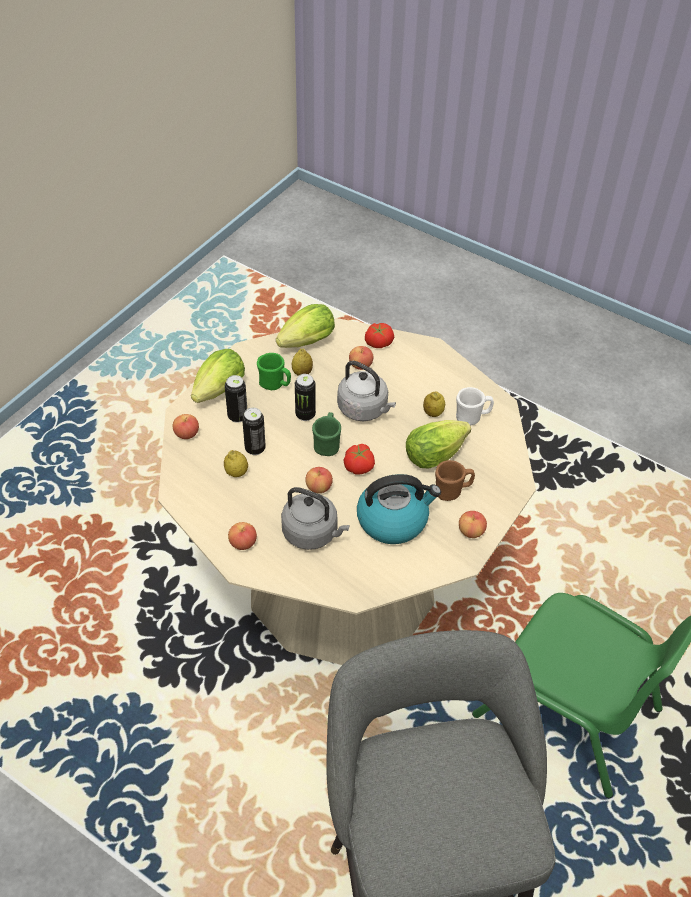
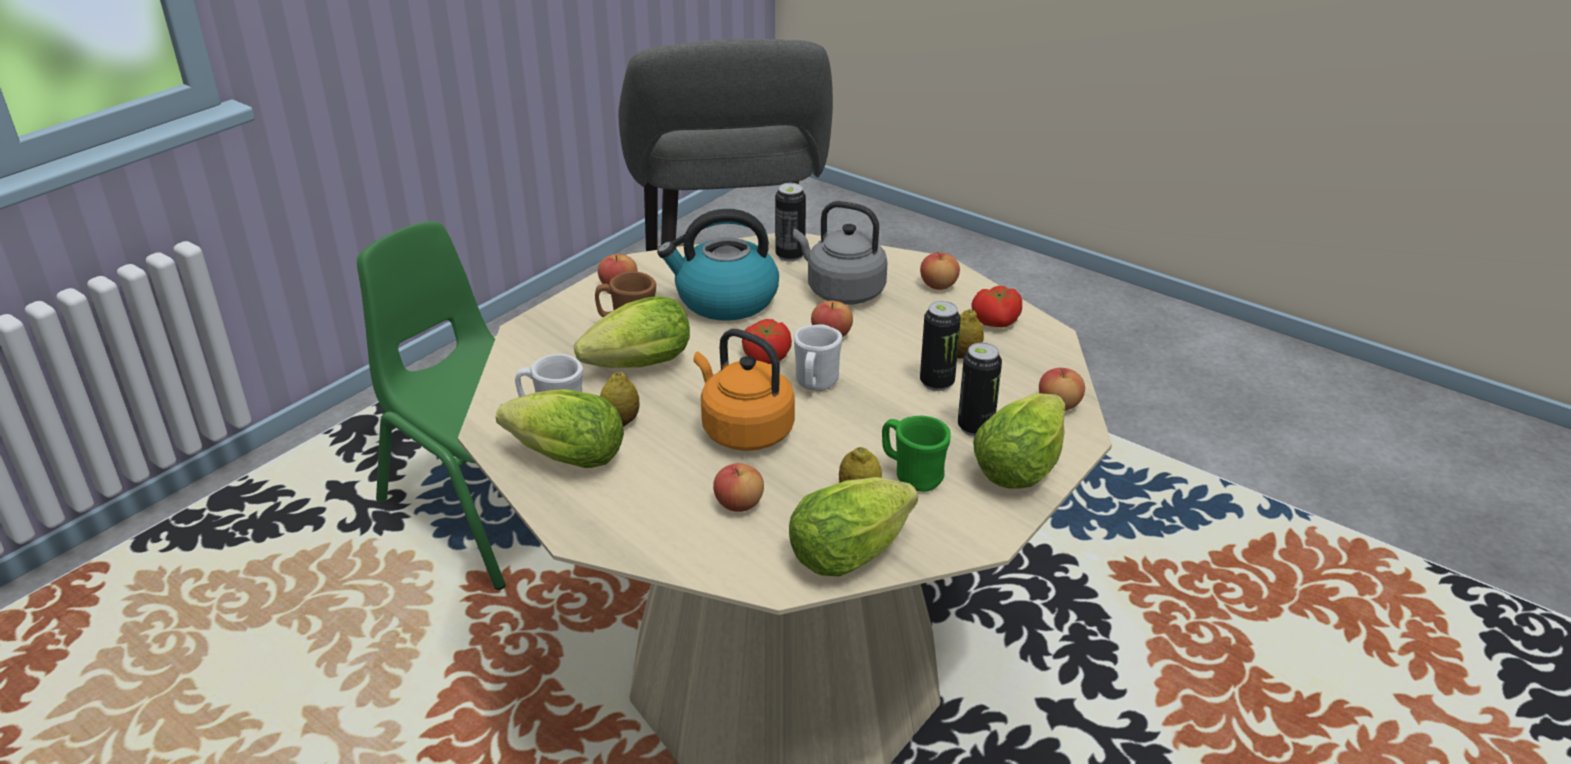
camera: 175 degrees left, 15 degrees down
(305, 414) = (852, 426): can -> can (790, 255)
(327, 444) = (815, 385): green mug -> white mug
(364, 409) = (743, 430): grey kettle -> orange kettle
(378, 342) = (692, 549): tomato -> tomato (996, 322)
(457, 389) = (560, 457): none -> lettuce

